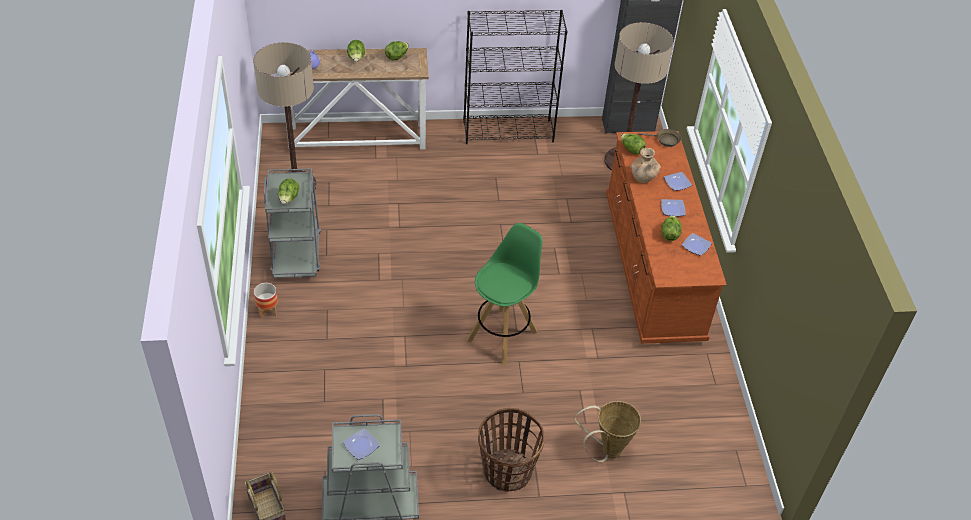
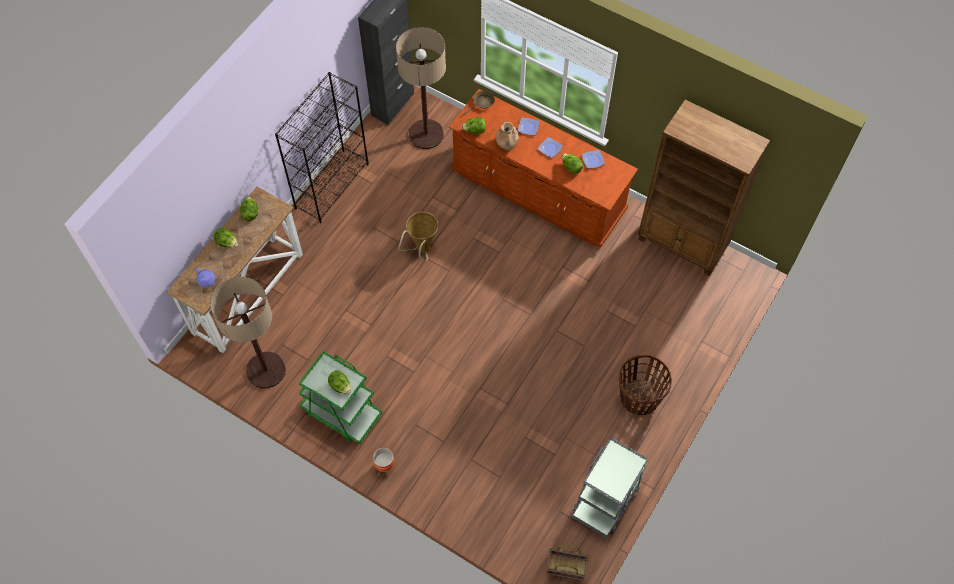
camera: 50 degrees left, 15 degrees up
(296, 253) = (341, 412): grey cart -> green cart
(362, 445) = (612, 474): plate -> none
(503, 335) = (527, 325): green stool -> none
(606, 451) = (665, 329): basket -> basket (422, 250)
(719, 413) = (682, 244): none -> brown bookcase

